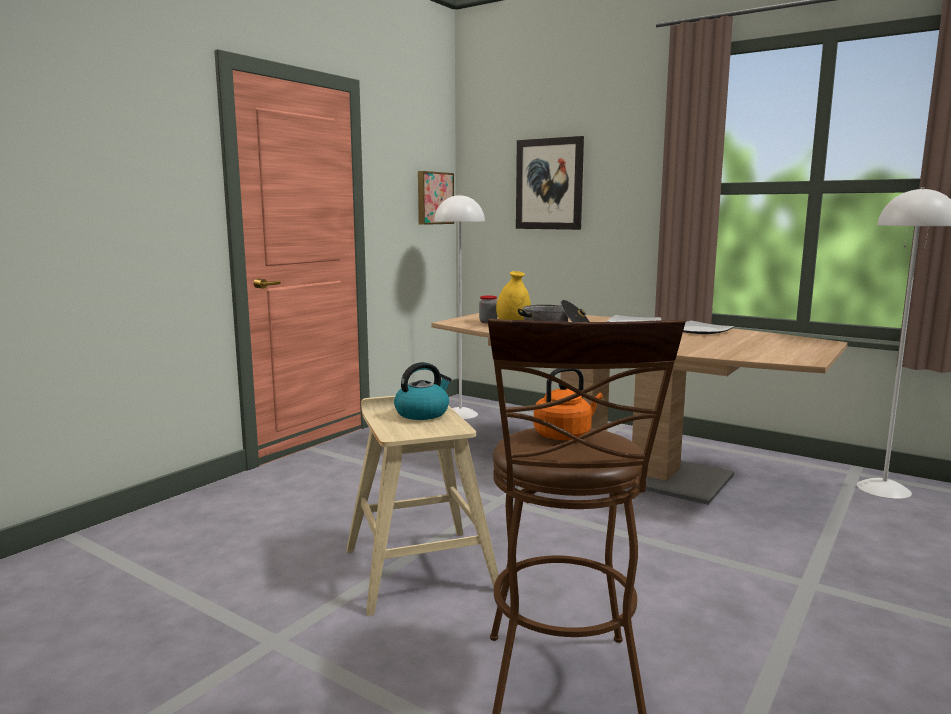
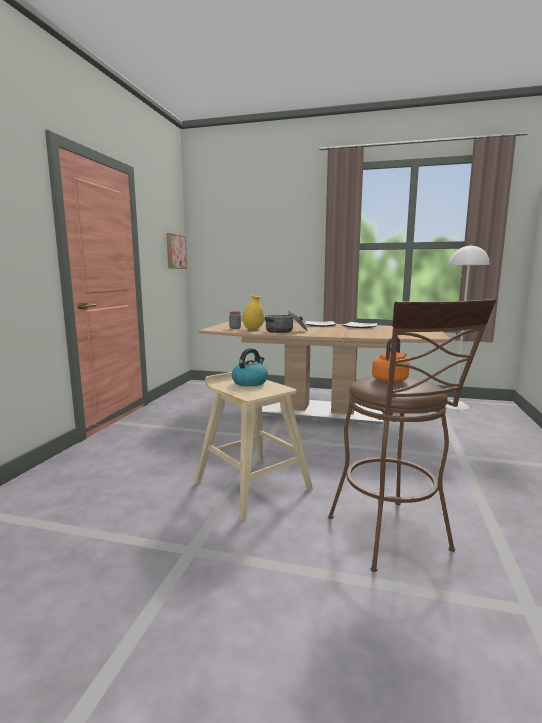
camera: 20 degrees left, 0 degrees up
(460, 414) = (203, 391): white floor lamp -> none
(549, 184) = (251, 243): picture -> none

